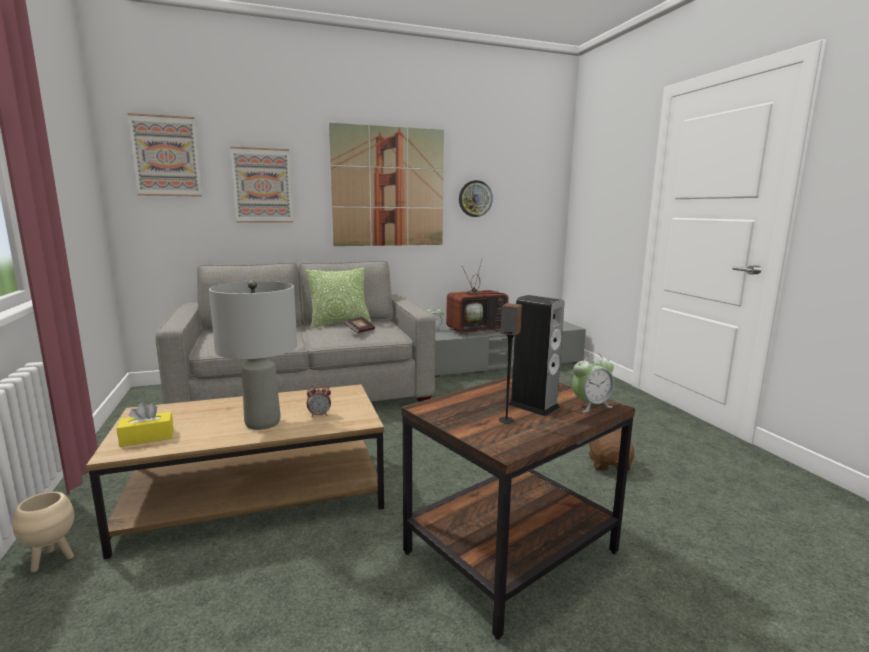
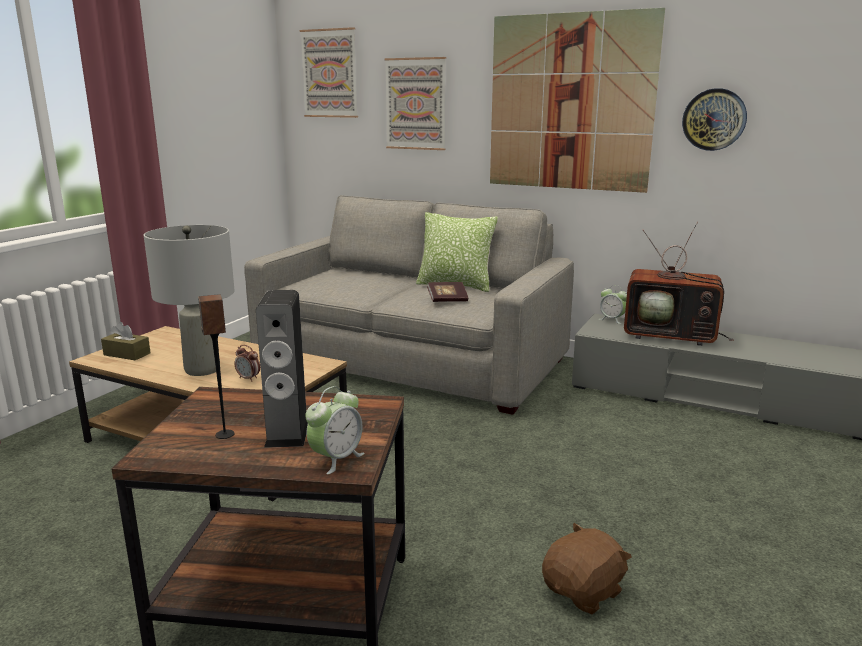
camera: 45 degrees right, 5 degrees up
(51, 560) = (68, 428): beige planter -> none
(147, 437) = (127, 354): yellow tissue box -> brown tissue box
(591, 405) = (336, 459): alarm clock -> alarm clock turned 75 degrees counterclockwise

